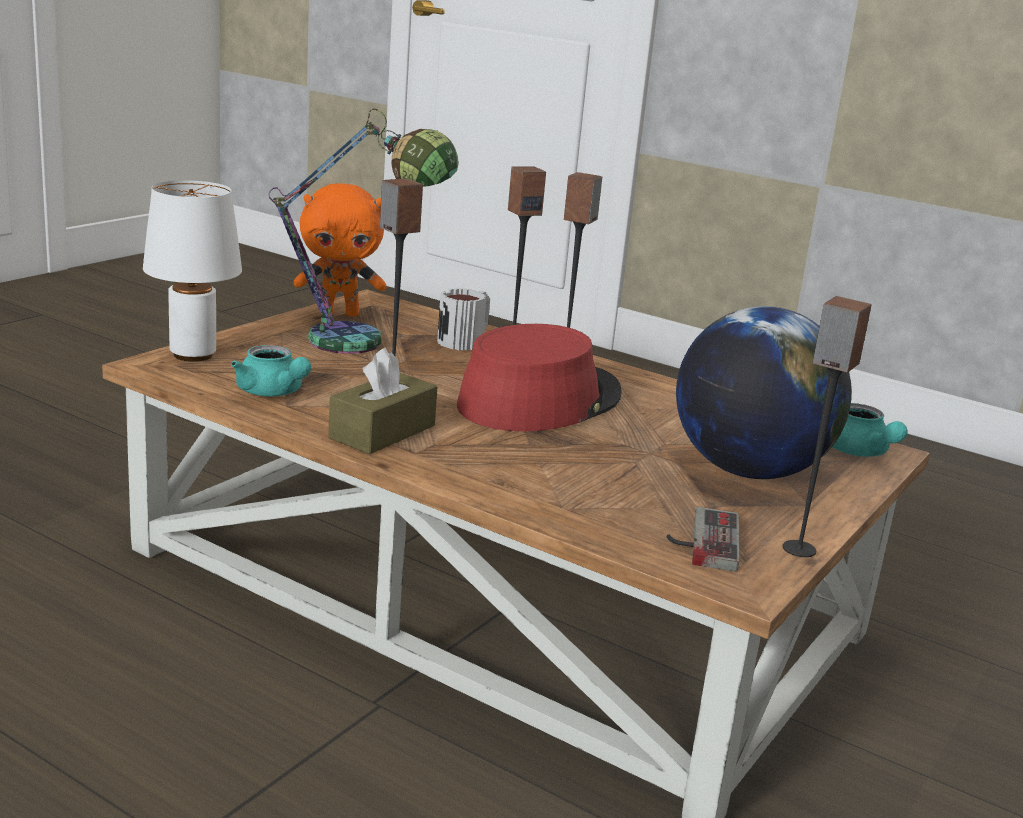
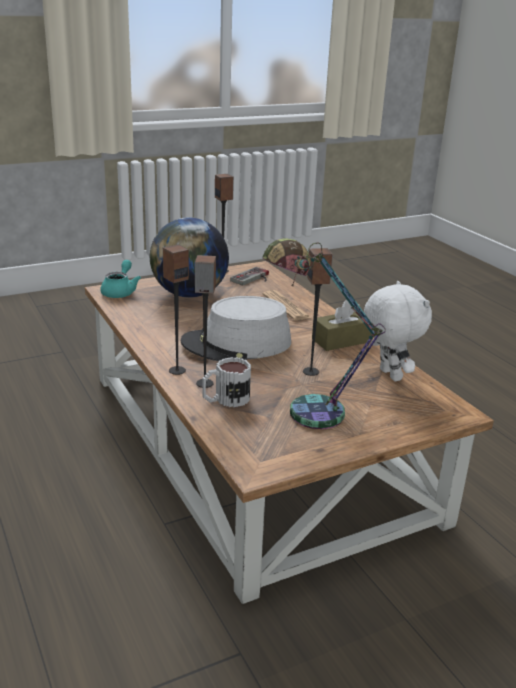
camera: 150 degrees left, 5 degrees up
(192, 354) = (432, 418): white table lamp -> none
(273, 393) = (388, 375): turquoise teapot -> white plush toy
(339, 313) = (298, 451): orange plush toy -> none
(539, 400) = (237, 344): red hat -> grey hat
(546, 481) = (286, 306): none -> newspaper

